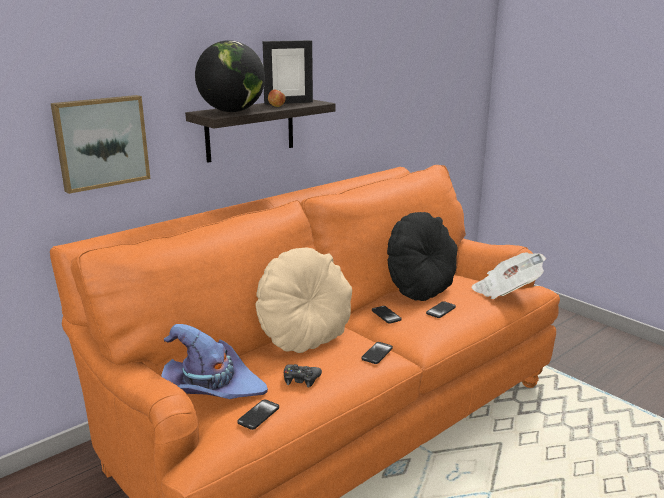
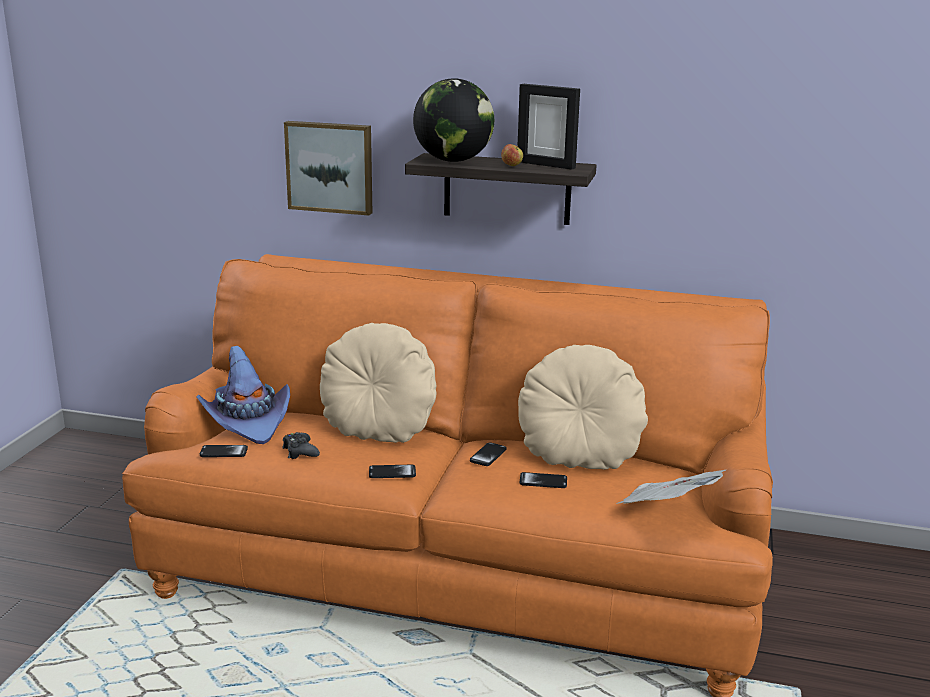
camera: 55 degrees right, 0 degrees up
(420, 293) = (579, 460): black pillow -> beige pillow

